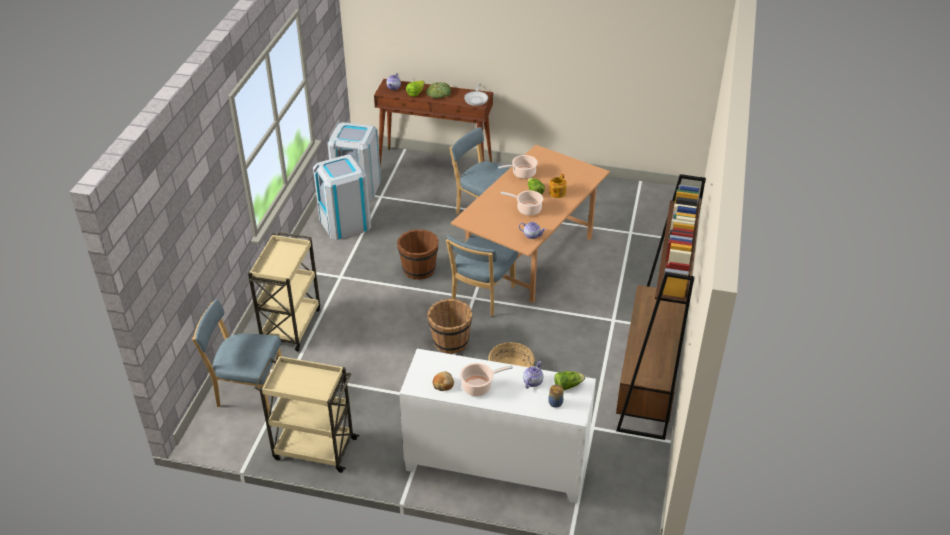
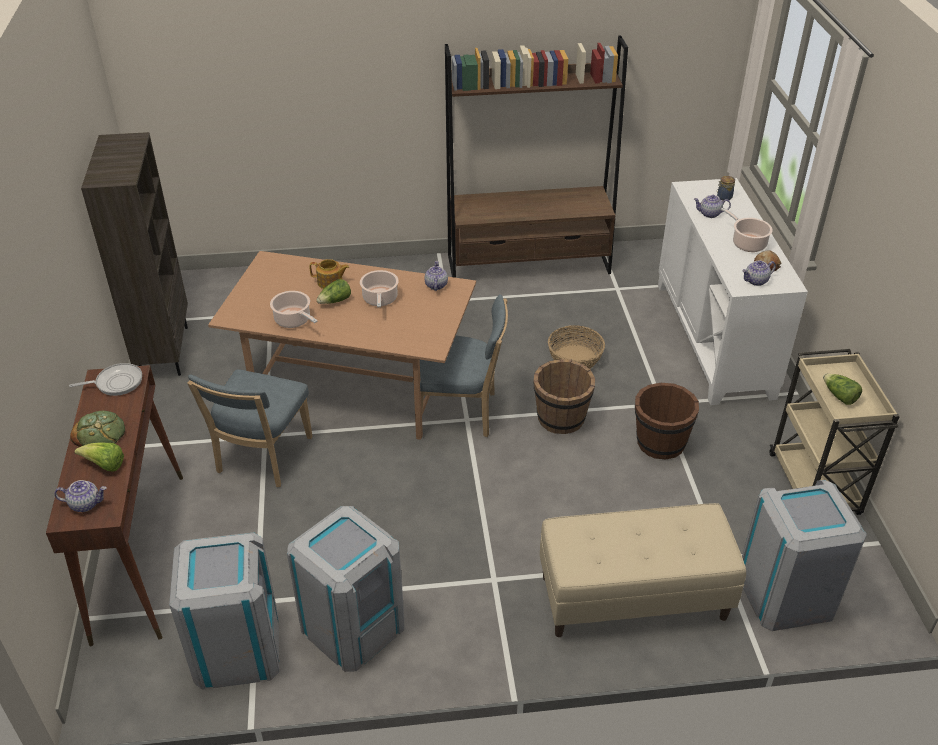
camera: 110 degrees left, 0 degrees up
(248, 391) = (785, 594): blue chair -> grey trash can
(291, 325) = (632, 598): beige cart -> beige bench
(419, 269) = (433, 491): brown bucket -> brown bucket (660, 443)
(427, 369) = (756, 281): none -> teapot
(567, 385) = (695, 194): lettuce -> lettuce (839, 396)
(604, 185) = (164, 351): none -> brown bookcase

